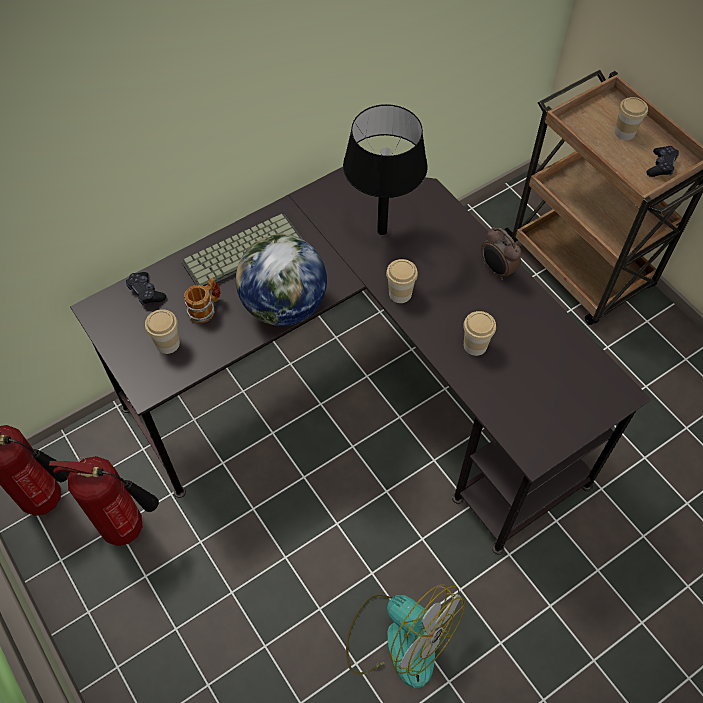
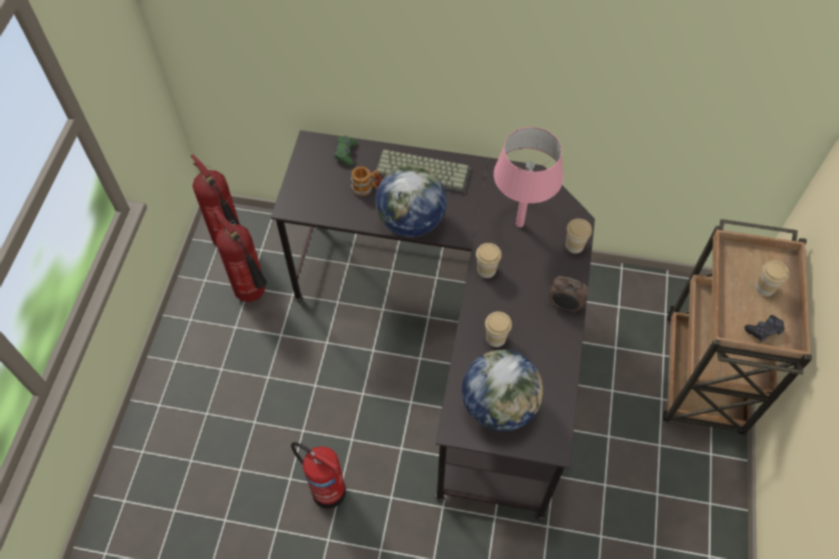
camera: 45 degrees right, 0 degrees up
(146, 292) = (346, 153): black game controller -> green game controller
(167, 343) = (326, 191): cup -> cup (574, 245)
(382, 231) = (519, 224): black table lamp -> pink table lamp
(399, 638) = (327, 489): fan -> fire extinguisher
(496, 270) = (564, 305): alarm clock -> alarm clock turned 75 degrees counterclockwise
(543, 400) = (499, 405): none -> globe

